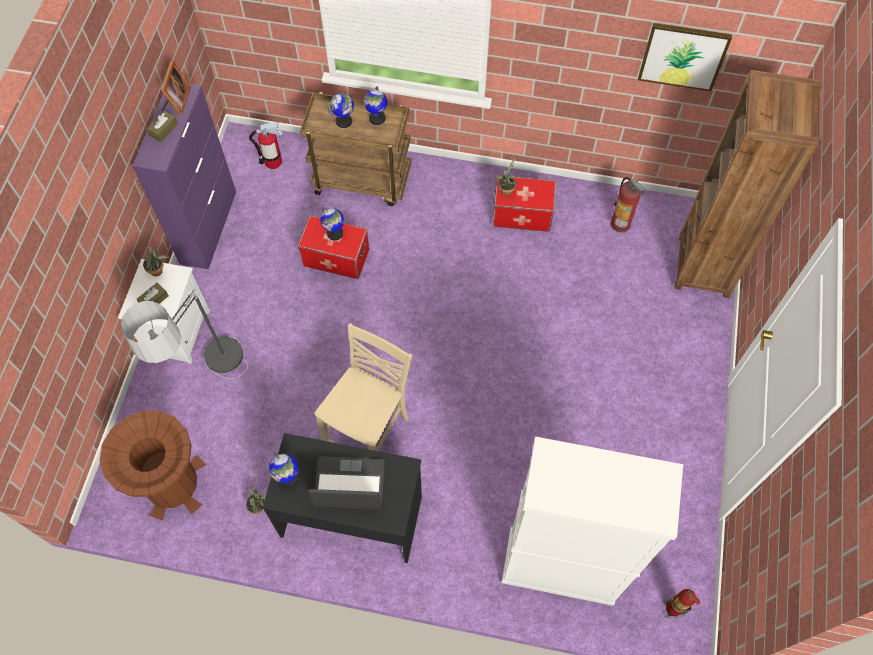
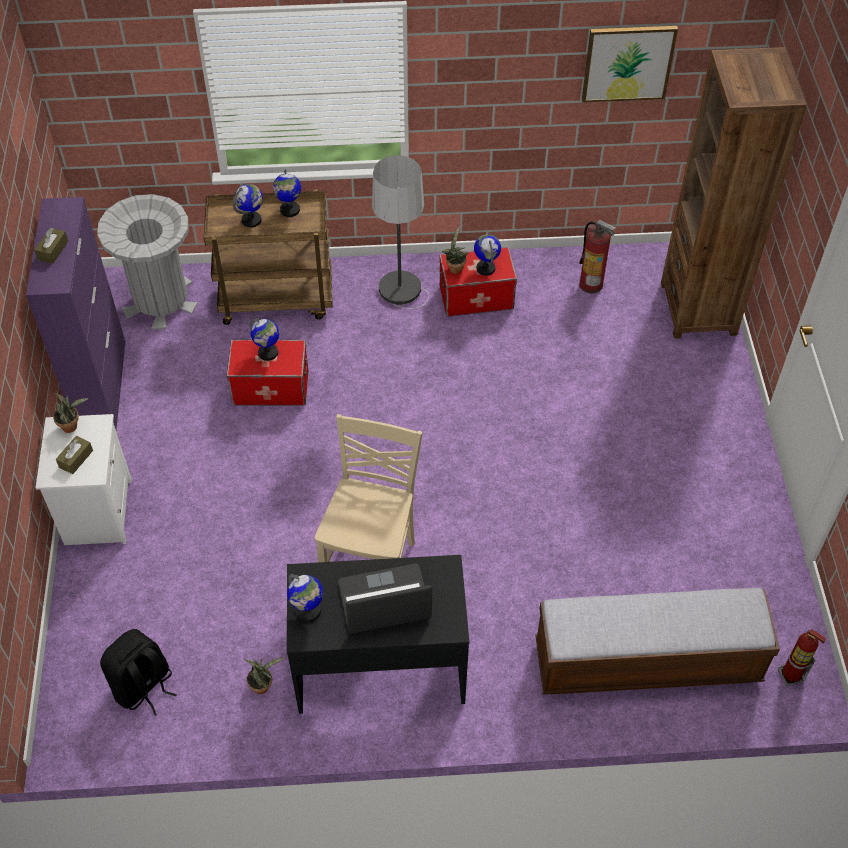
camera: 15 degrees left, 10 degrees down
(172, 485) = (143, 687): brown trash can -> black backpack
(177, 101) = (59, 218): picture frame -> none
(215, 384) = (163, 560): floor lamp -> floor lamp (402, 316)
(273, 162) = (161, 300): fire extinguisher -> grey trash can
(531, 196) = (486, 268): none -> globe
(560, 566) = (646, 662): white cabinet -> bench

